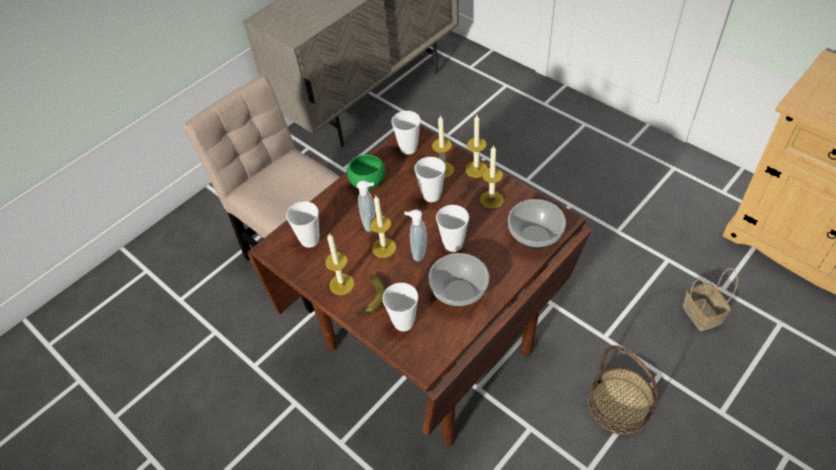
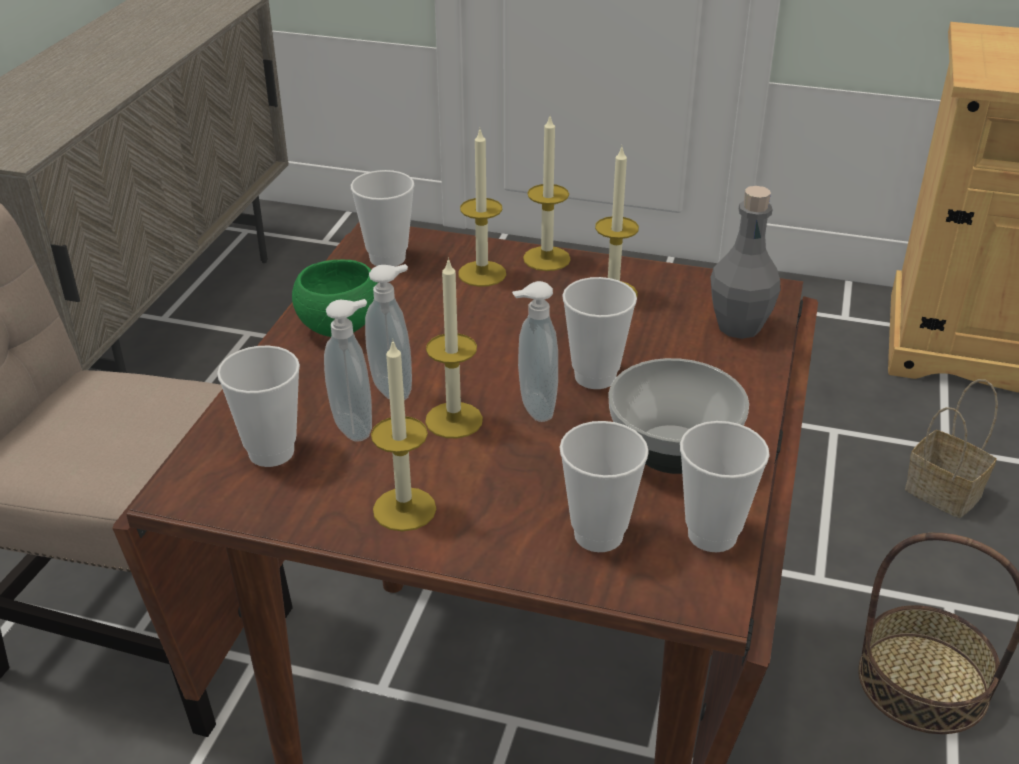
camera: 30 degrees left, 15 degrees down
(346, 238) = (355, 426): none -> soap dispenser
(372, 300) = (496, 517): banana -> none
(431, 195) = (490, 315): cup -> cup (712, 535)
(534, 237) = (739, 327): bowl -> grey bottle

